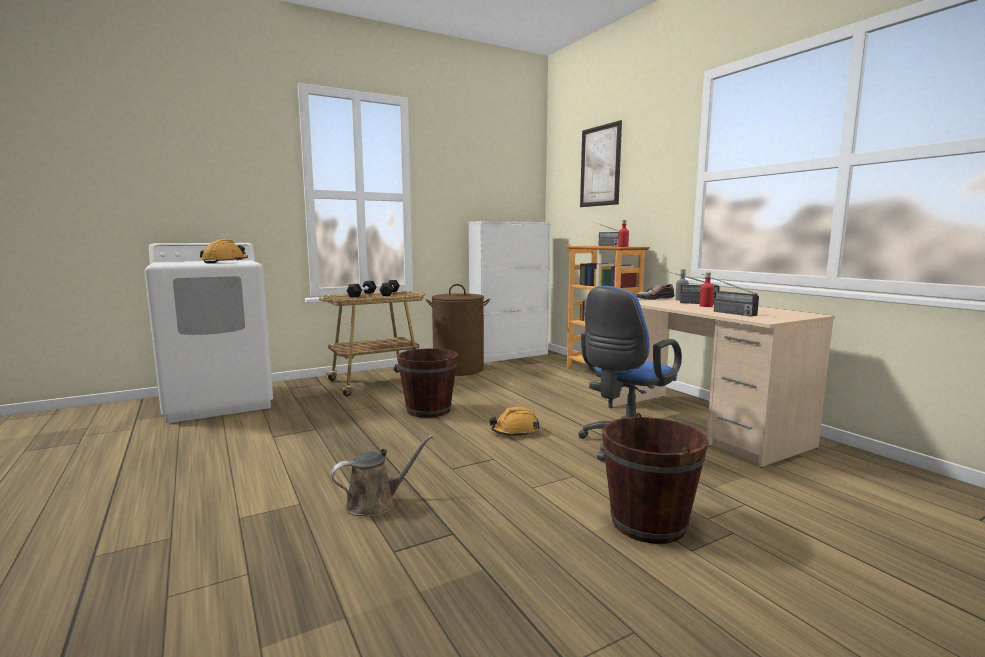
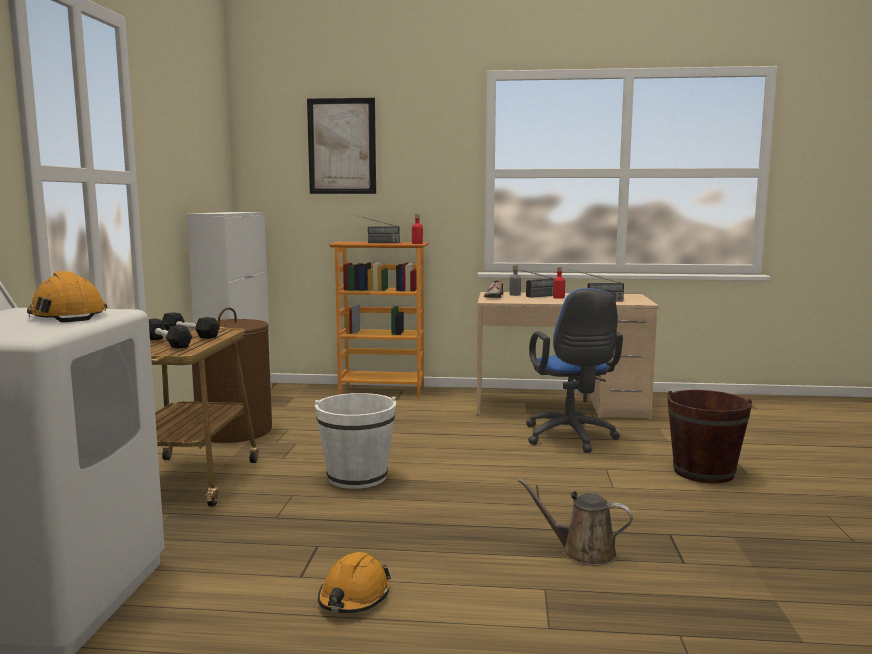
camera: 55 degrees left, 0 degrees up
(375, 503) = (582, 552): brown watering can -> brown watering can turned 75 degrees counterclockwise
(428, 410) = (357, 477): brown bucket -> white bucket
(515, 431) = (482, 460): orange hard hat -> orange hard hat (354, 597)

